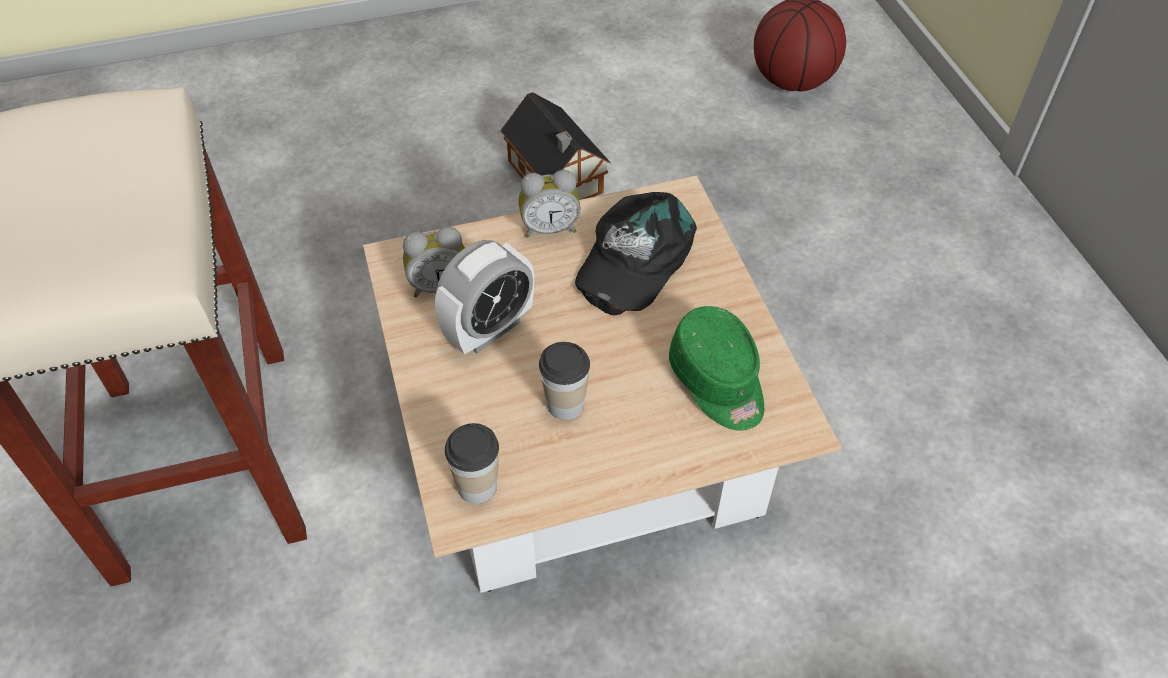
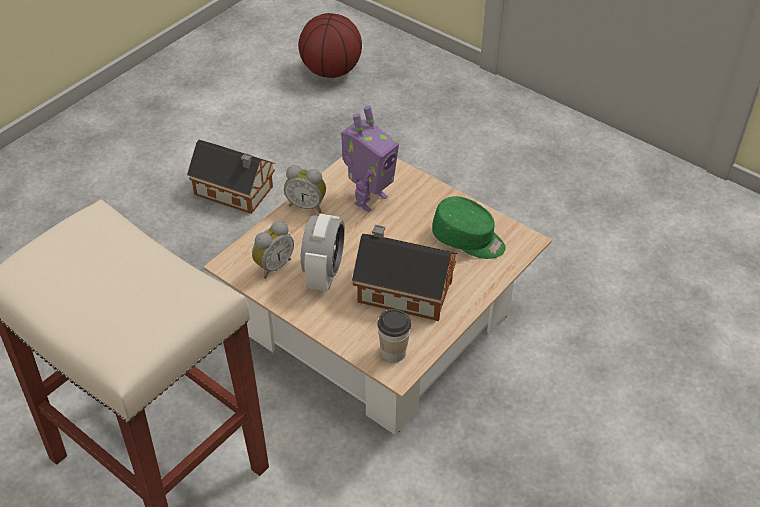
camera: 35 degrees left, 5 degrees down
(549, 228) = (307, 205): alarm clock -> alarm clock turned 60 degrees clockwise
(565, 404) = (401, 290): cup -> toy house
(634, 258) = (369, 199): black cap -> toy robot

